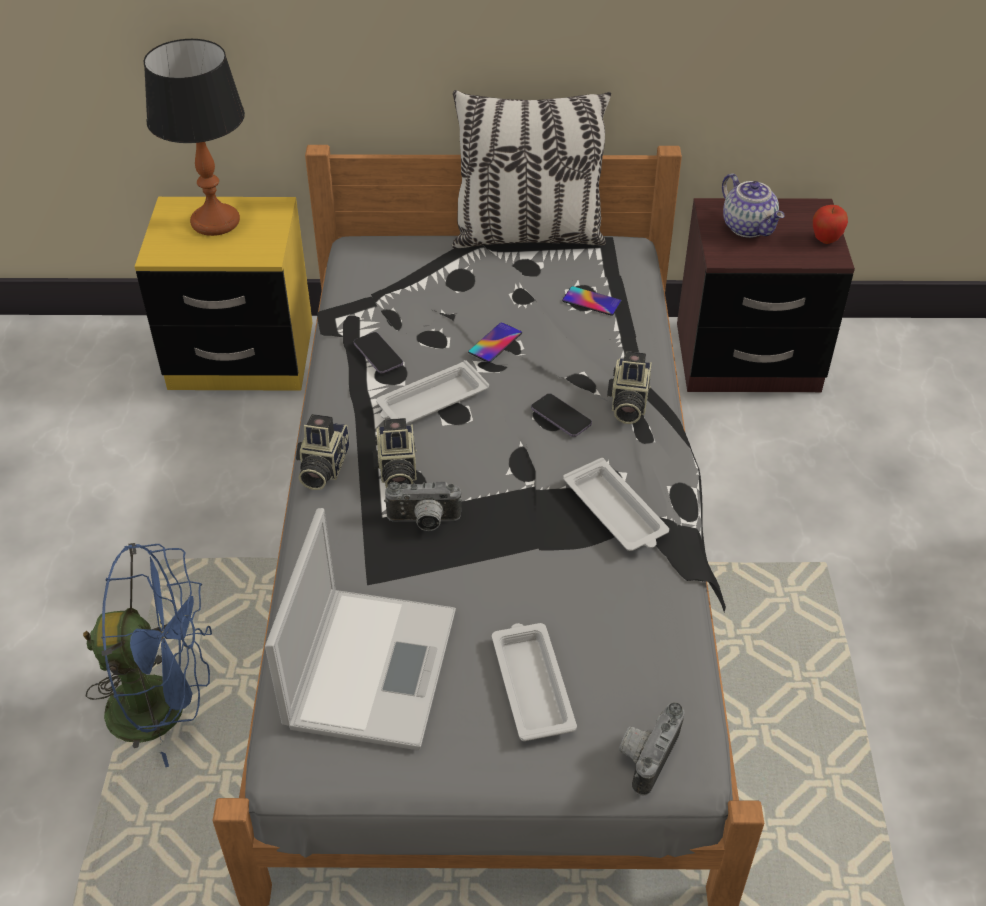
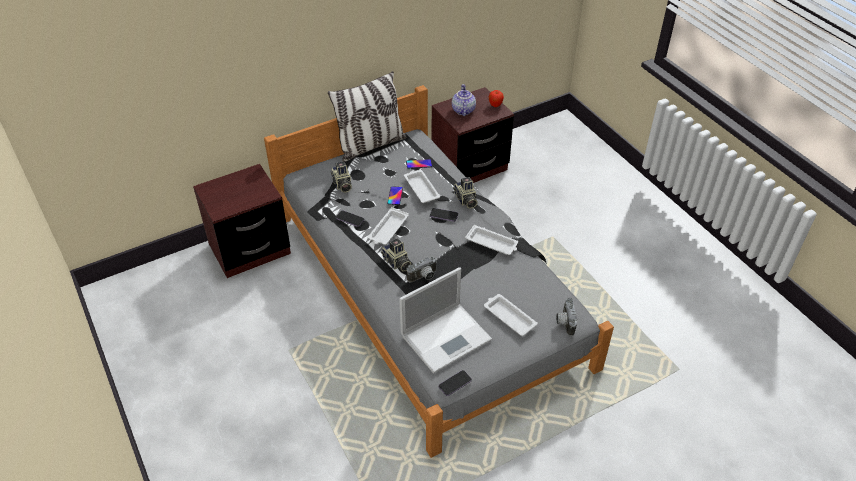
camera: 30 degrees left, 0 degrees up
(165, 706) = (340, 404): blue fan -> none
(215, 221) = (232, 188): table lamp -> none
(241, 356) = (250, 249): yellow nightstand -> brown nightstand
(307, 774) = (455, 383): none -> phone
(322, 467) = (365, 273): camera -> camera (342, 184)
(372, 664) = (447, 336): laptop -> laptop turned 75 degrees clockwise
(556, 347) = (421, 188): none -> white tray
(749, 227) = (462, 110): teapot -> teapot turned 120 degrees counterclockwise

